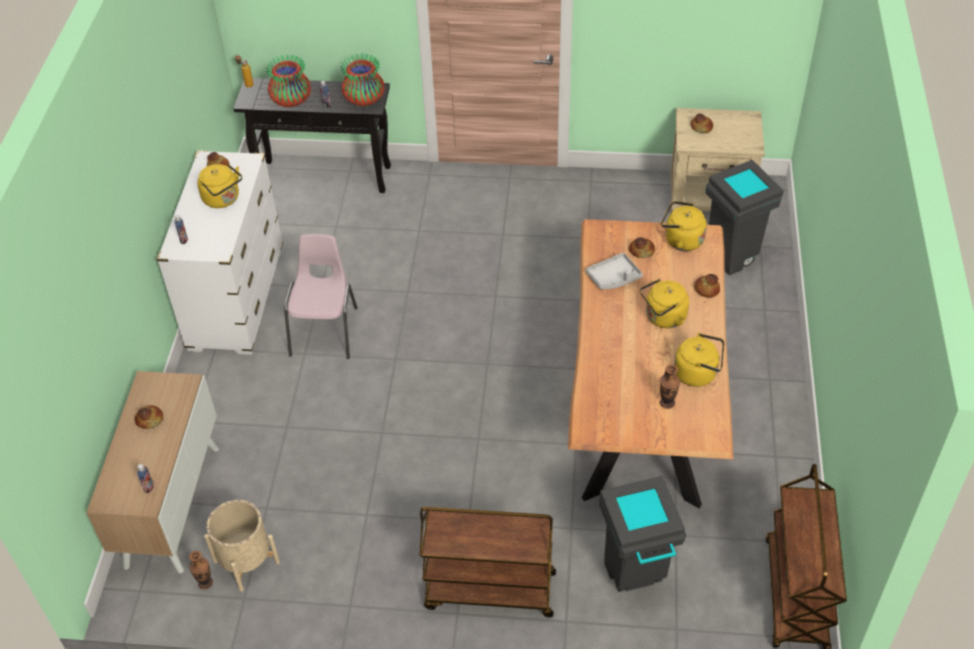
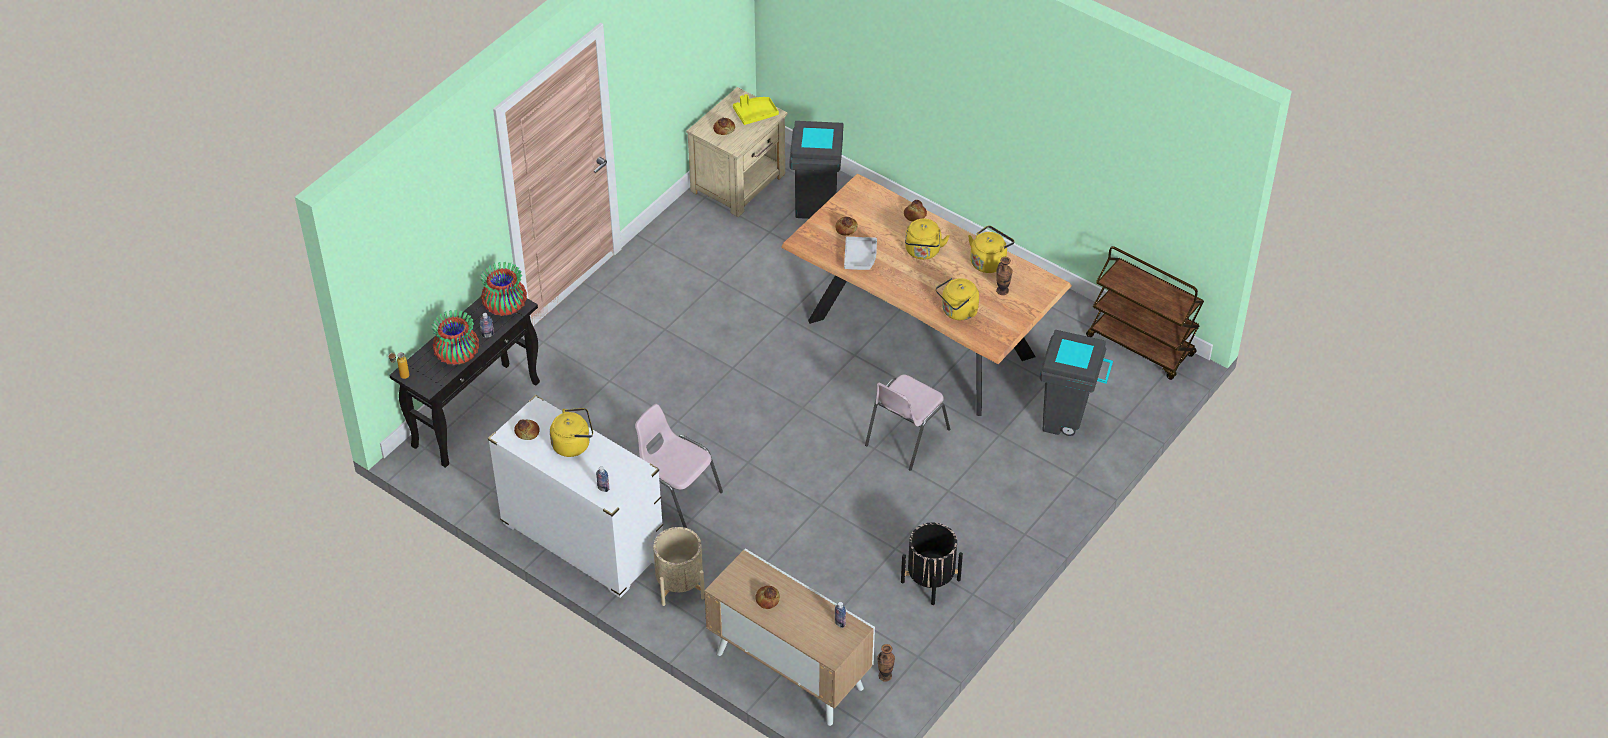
camera: 60 degrees left, 0 degrees up
(246, 562) = (884, 642): beige planter -> beige planter (679, 585)
(345, 562) = (930, 580): none -> black planter
(489, 591) = (1019, 507): brown cart -> none
(509, 455) = (905, 437): none -> pink chair
(681, 240) = (854, 202): yellow kettle -> yellow kettle (957, 312)
(740, 136) = (755, 114): none -> yellow tray

